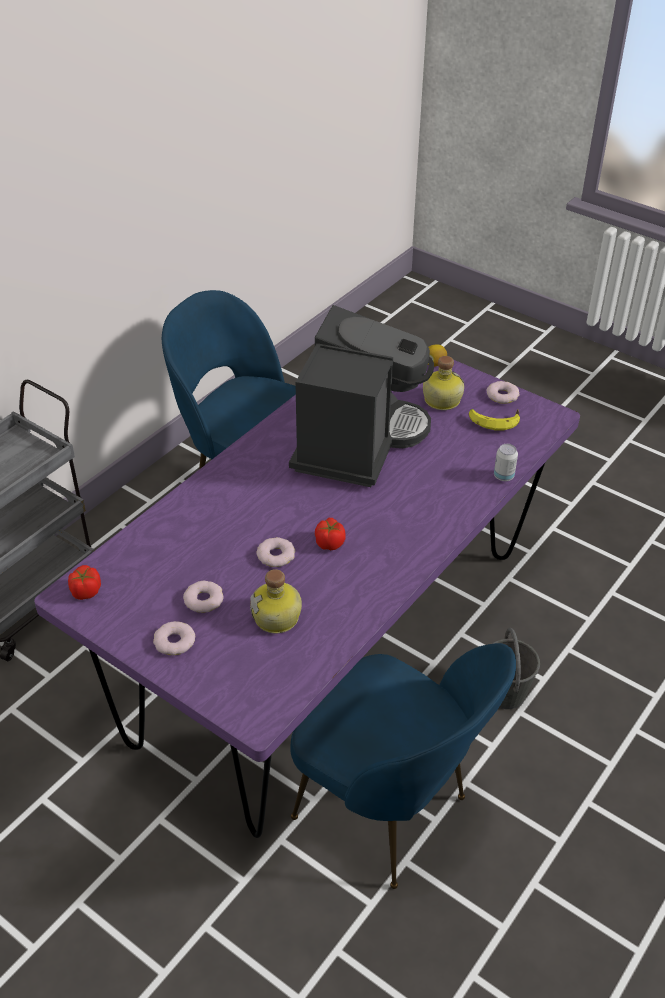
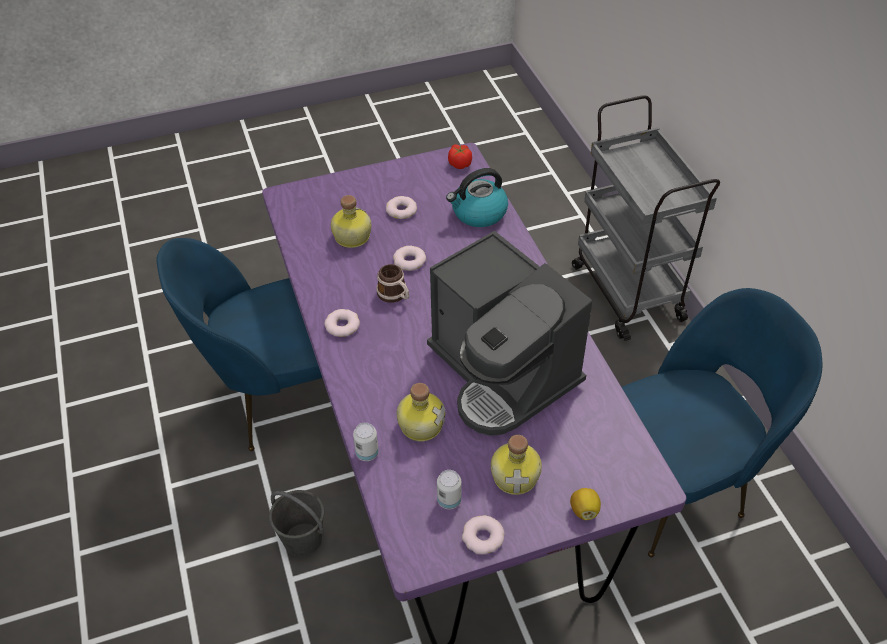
camera: 125 degrees right, 5 degrees up
(163, 539) = (478, 213): none -> kettle
(174, 642) = (378, 185): donut -> donut (342, 325)
(330, 543) = (395, 295): tomato -> mug
(448, 462) = (420, 424): none -> bottle
(494, 420) = (449, 500): banana -> can

